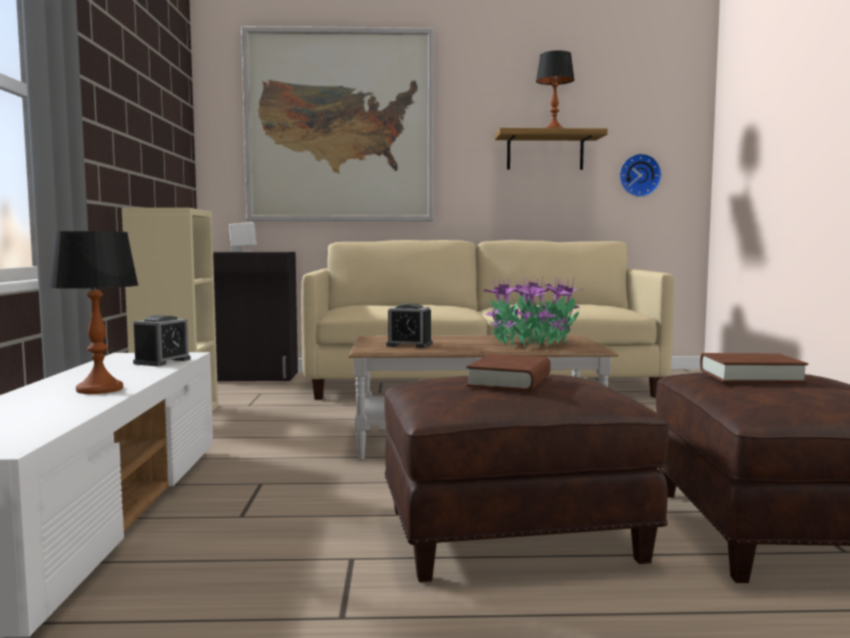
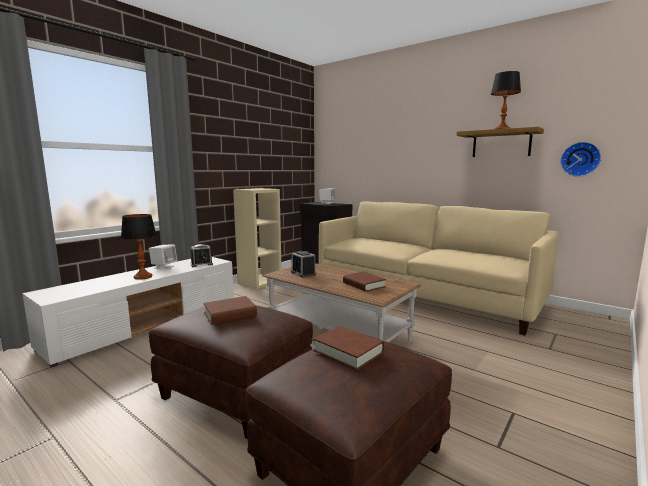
camera: 40 degrees right, 5 degrees up
(86, 374) = (164, 267): none -> white speaker
(340, 127) = (376, 135): picture -> none
(531, 343) = (364, 285): potted plant -> brown book

